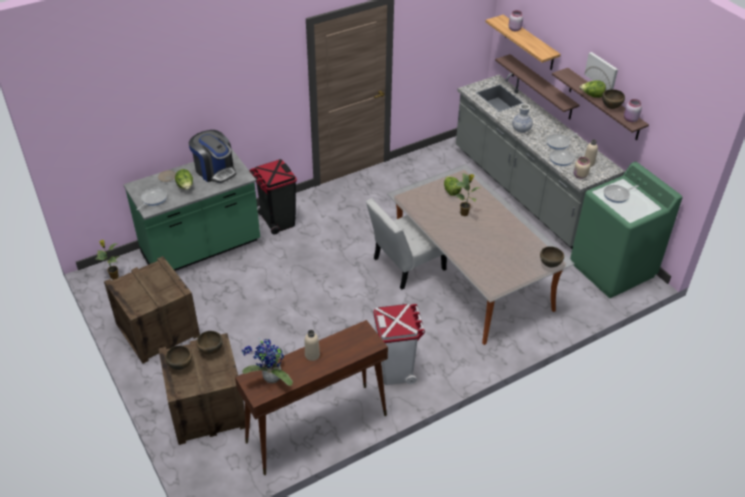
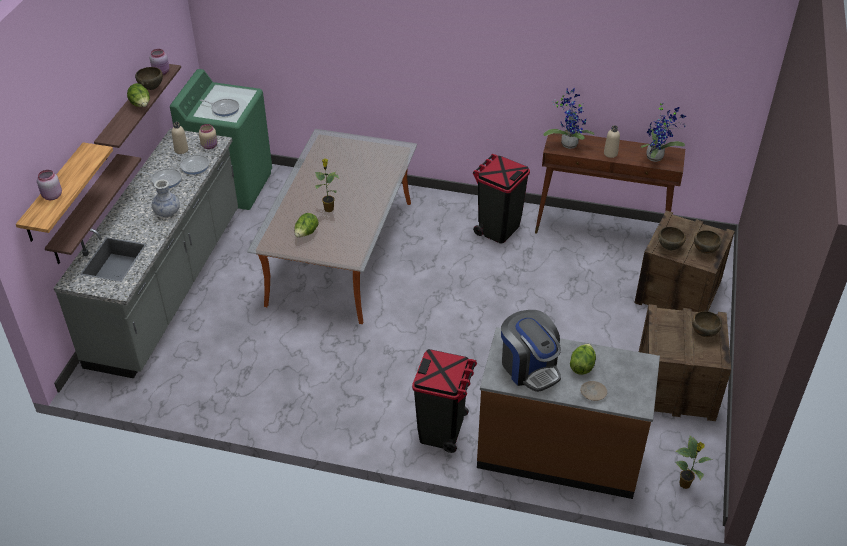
camera: 135 degrees left, 0 degrees up
(153, 199) = (632, 373): frying pan -> none
(201, 249) = (559, 452): green counter -> brown counter
(215, 170) = (529, 367): coffee machine -> coffee machine turned 150 degrees clockwise
(357, 343) = (568, 143): none -> potted plant
(395, 369) = (498, 229): white trash can -> black trash can
(405, 265) = (381, 296): white chair -> none
(550, 265) = (334, 137): brown bowl -> brown bowl (703, 333)
(602, 71) = (115, 87): picture -> none

